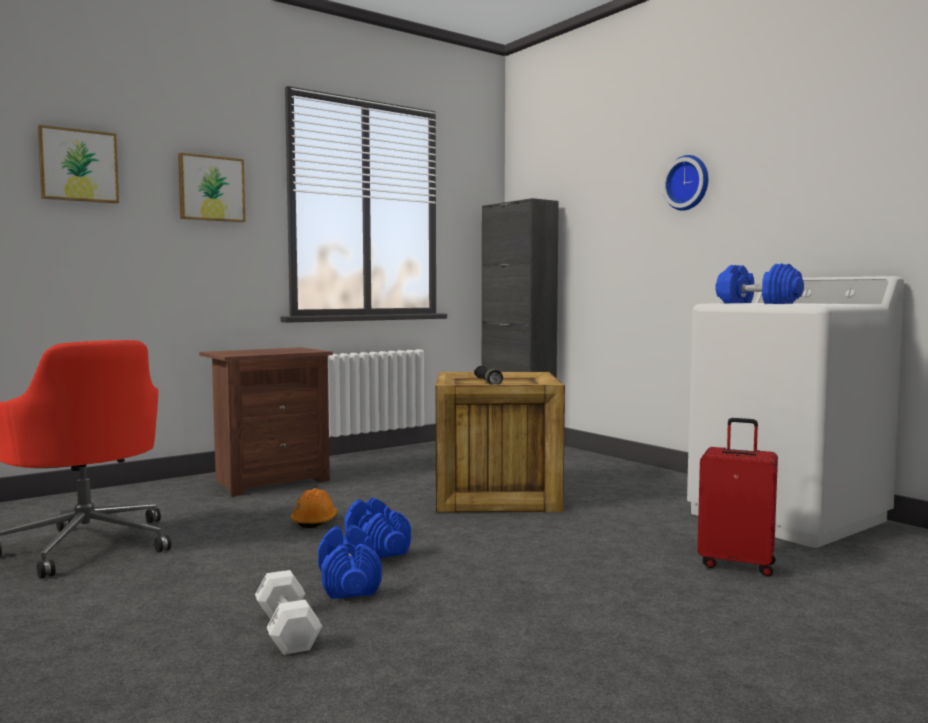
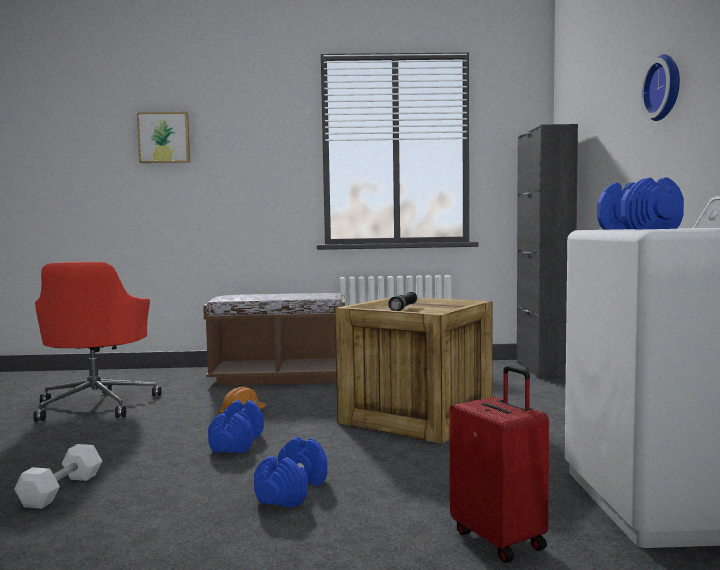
camera: 35 degrees right, 0 degrees up
(211, 189) = (258, 145): picture -> none
(269, 481) = (280, 377): brown nightstand -> brown bench
(349, 583) = (162, 466): blue dumbbell -> blue dumbbell (292, 491)

